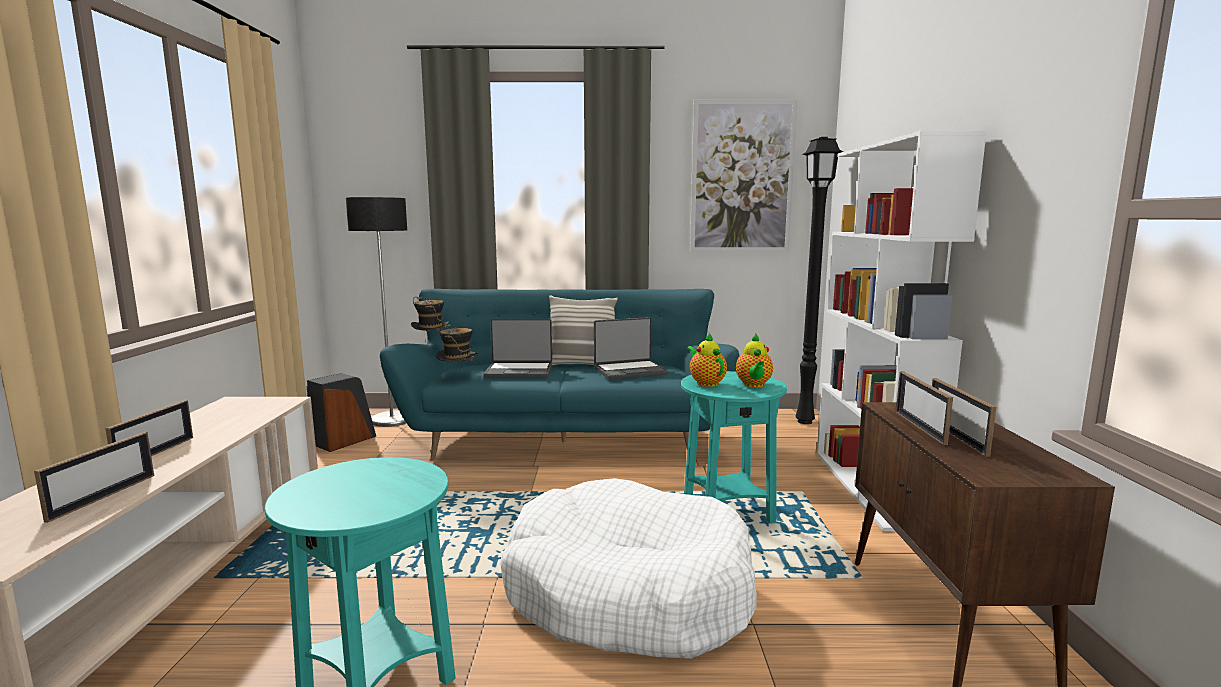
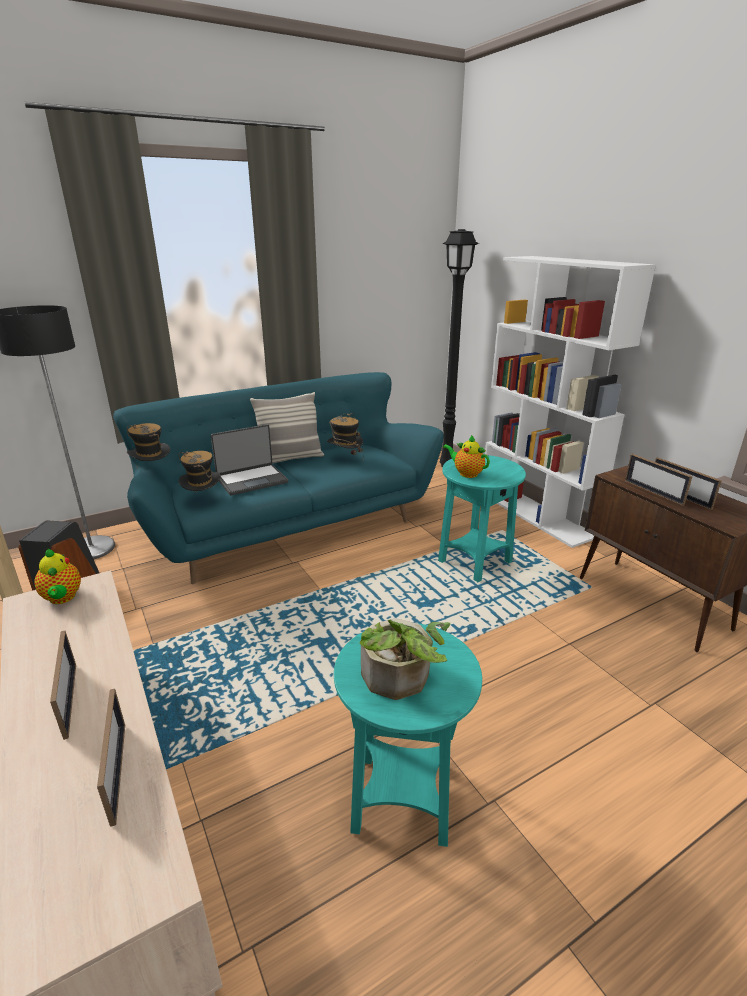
camera: 30 degrees left, 15 degrees up
(339, 493) = (400, 680): none -> potted plant
(628, 592) = (480, 650): white dog bed -> none
(630, 371) = (345, 459): laptop -> hat
(742, 177) = (388, 262): picture -> none
(753, 385) = (499, 468): teapot -> teapot (62, 598)

